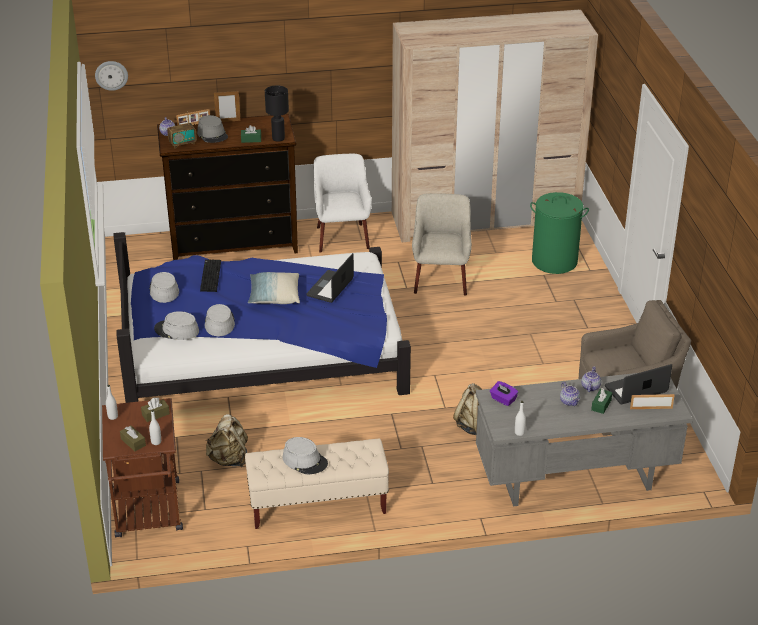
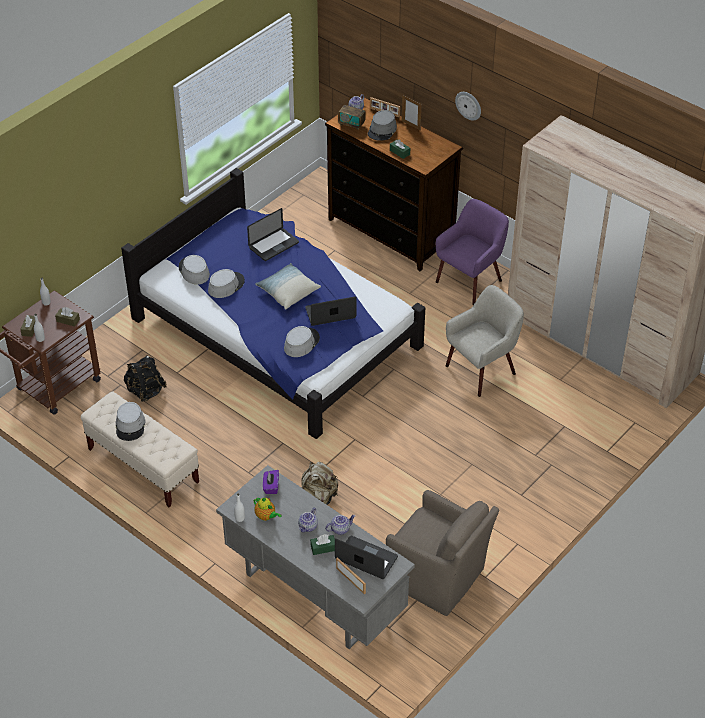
camera: 50 degrees right, 10 degrees up
(111, 75) = (337, 36): wall clock -> wall clock (468, 105)
(163, 290) = (232, 235): grey hat -> grey hat (301, 343)
(210, 276) = (274, 245): keyboard -> laptop
(229, 459) = (145, 391): beige backpack -> black backpack
(278, 138) = (419, 164): black table lamp -> none
(342, 237) = (470, 281): white armchair -> purple armchair
(533, 418) = (266, 516): none -> teapot
(554, 261) = (592, 422): green laundry basket -> none

